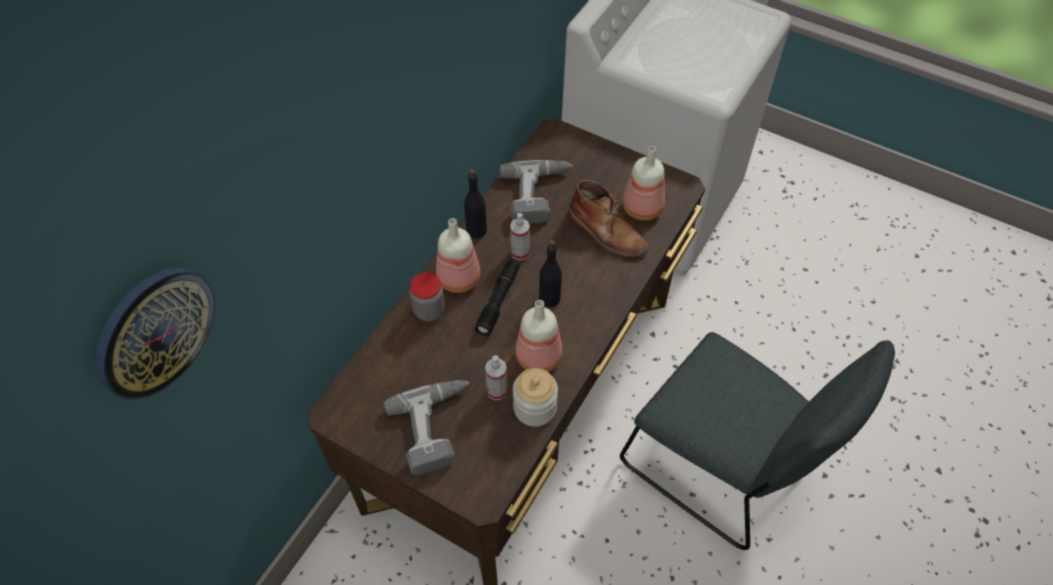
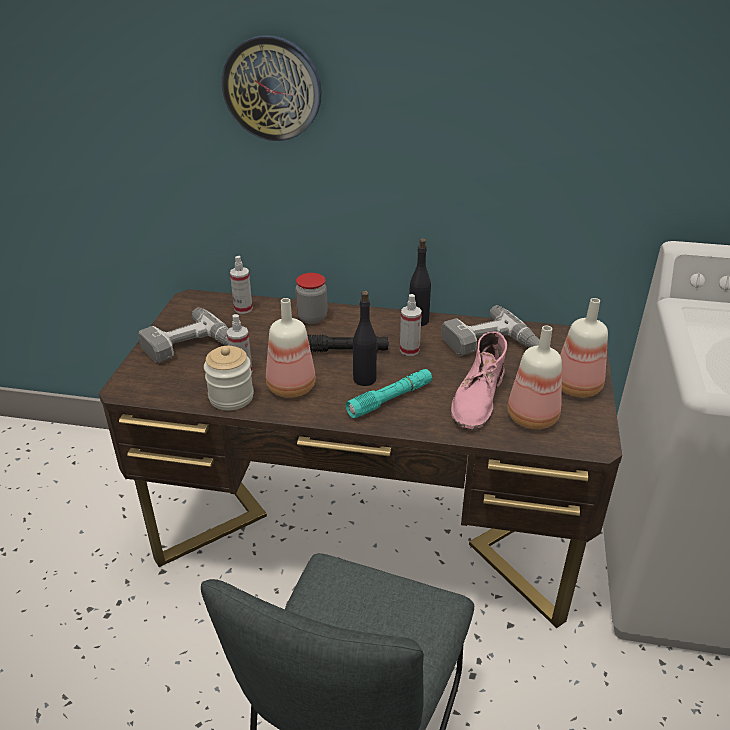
camera: 70 degrees right, 20 degrees down
(154, 331) = (86, 62): wall clock -> wall clock (272, 88)
(381, 367) = (243, 309): none -> spray bottle
(460, 279) = (356, 325): bottle -> bottle (577, 388)
(585, 289) = (390, 399): none -> turquoise flashlight
(607, 232) = (478, 399): brown boot -> pink boot

